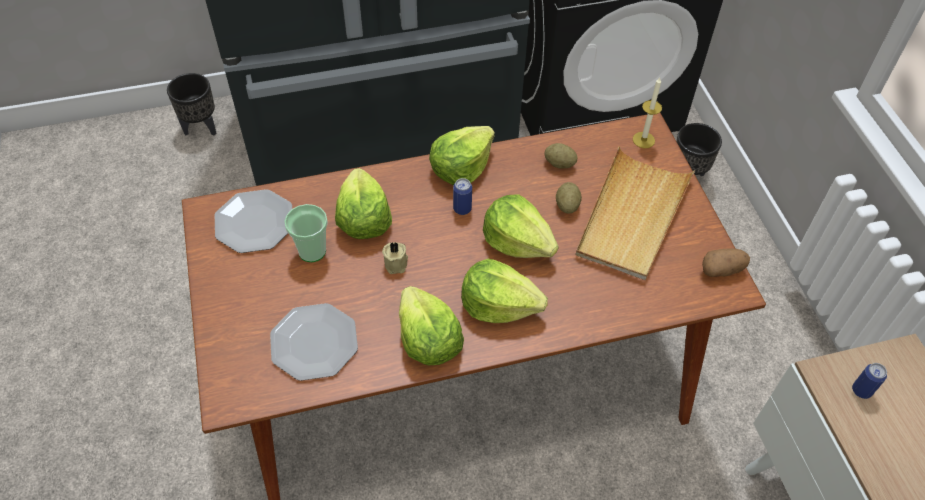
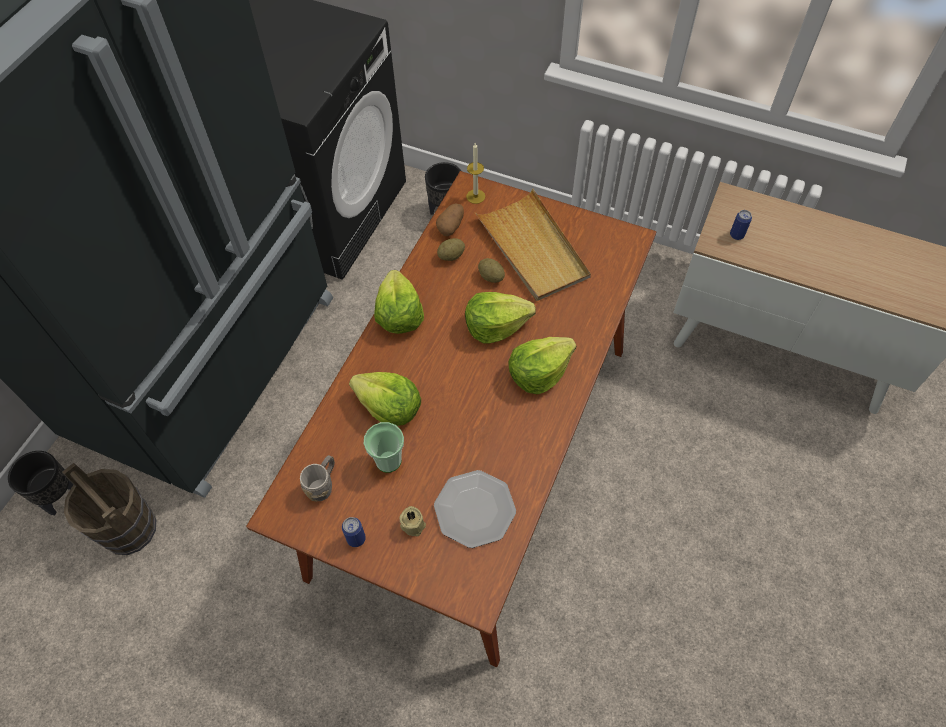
camera: 50 degrees left, 5 degrees up
(207, 183) = (129, 528): none -> brown bucket
(254, 223) = (323, 485): plate -> grey mug
(397, 263) = (449, 411): beige candle -> beige candle (413, 524)
(428, 340) = (532, 434): lettuce -> none
(462, 209) = (437, 339): can -> can (356, 538)
(722, 270) = (614, 233): potato -> potato (451, 226)

